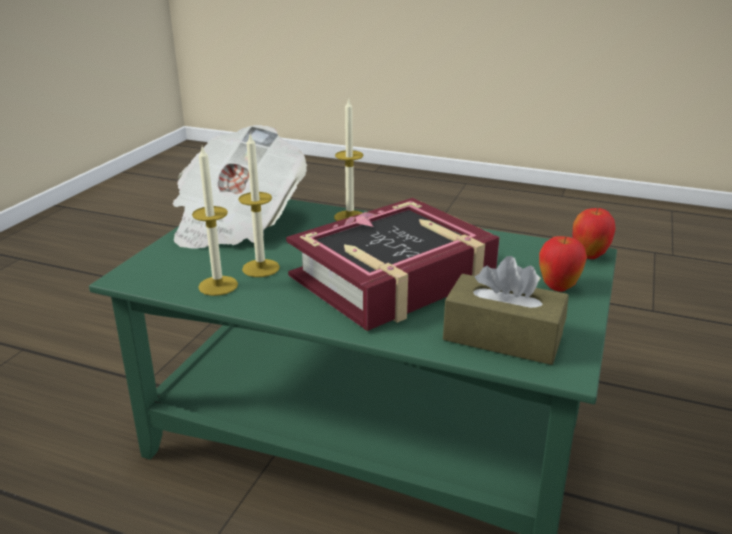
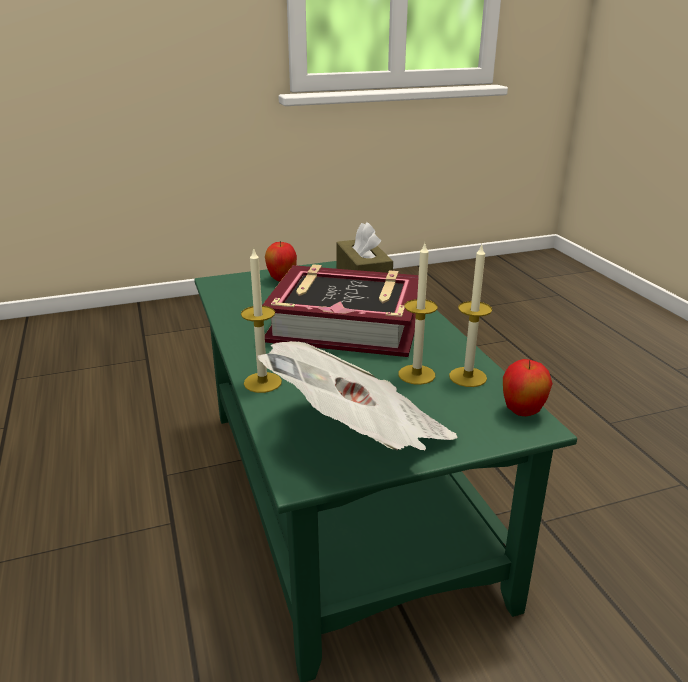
camera: 130 degrees left, 0 degrees up
(589, 256) = (220, 281): apple -> apple (522, 412)

